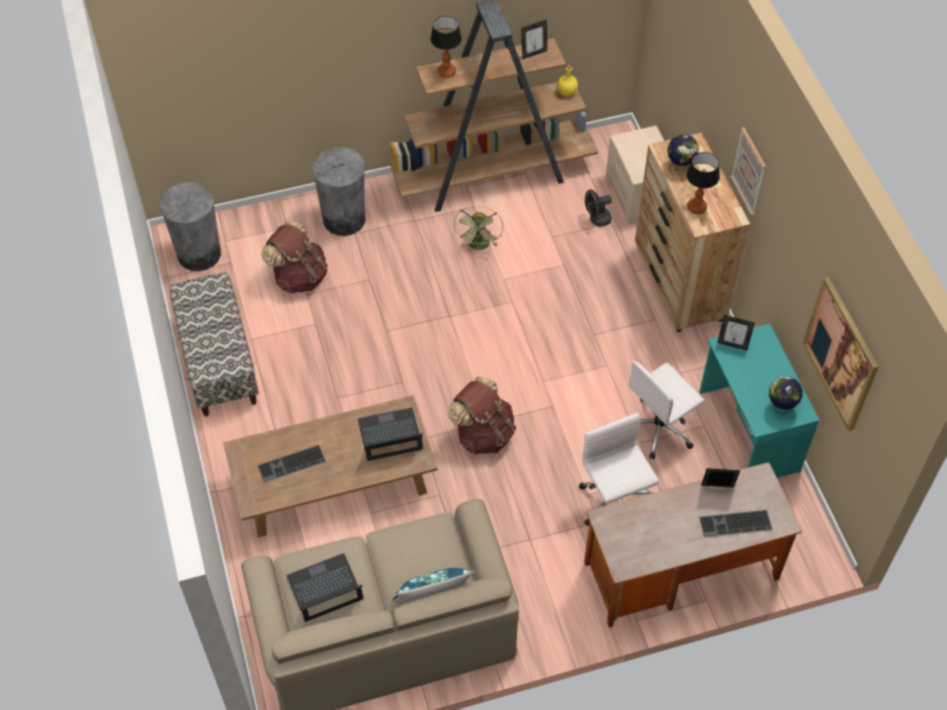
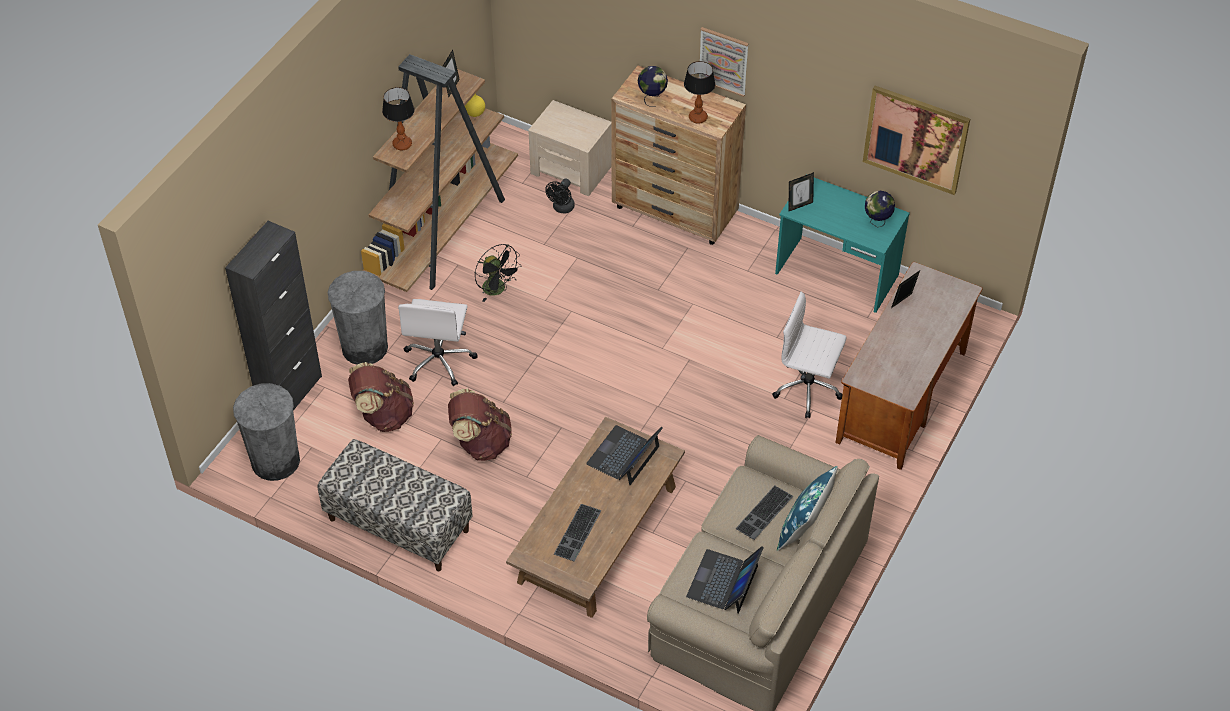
camera: 45 degrees left, 5 degrees down
(261, 215) = (290, 393): none -> black cabinet
(479, 246) = (498, 290): green fan -> black fan
(483, 434) = (665, 416): brown backpack -> brown backpack (480, 443)
(659, 428) = (778, 318): white office chair -> white office chair (439, 361)
(735, 525) = (940, 315): keyboard -> keyboard (765, 513)

